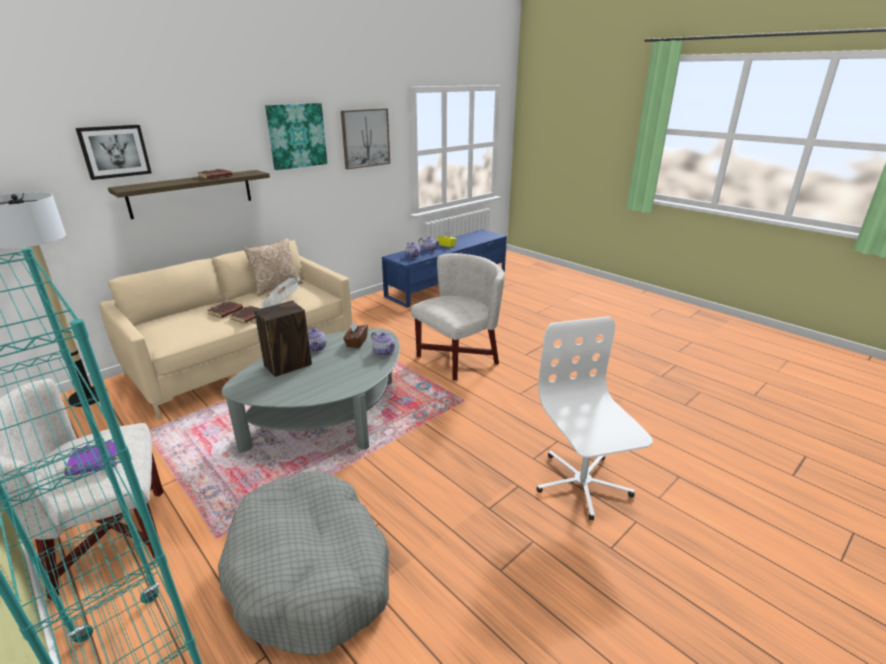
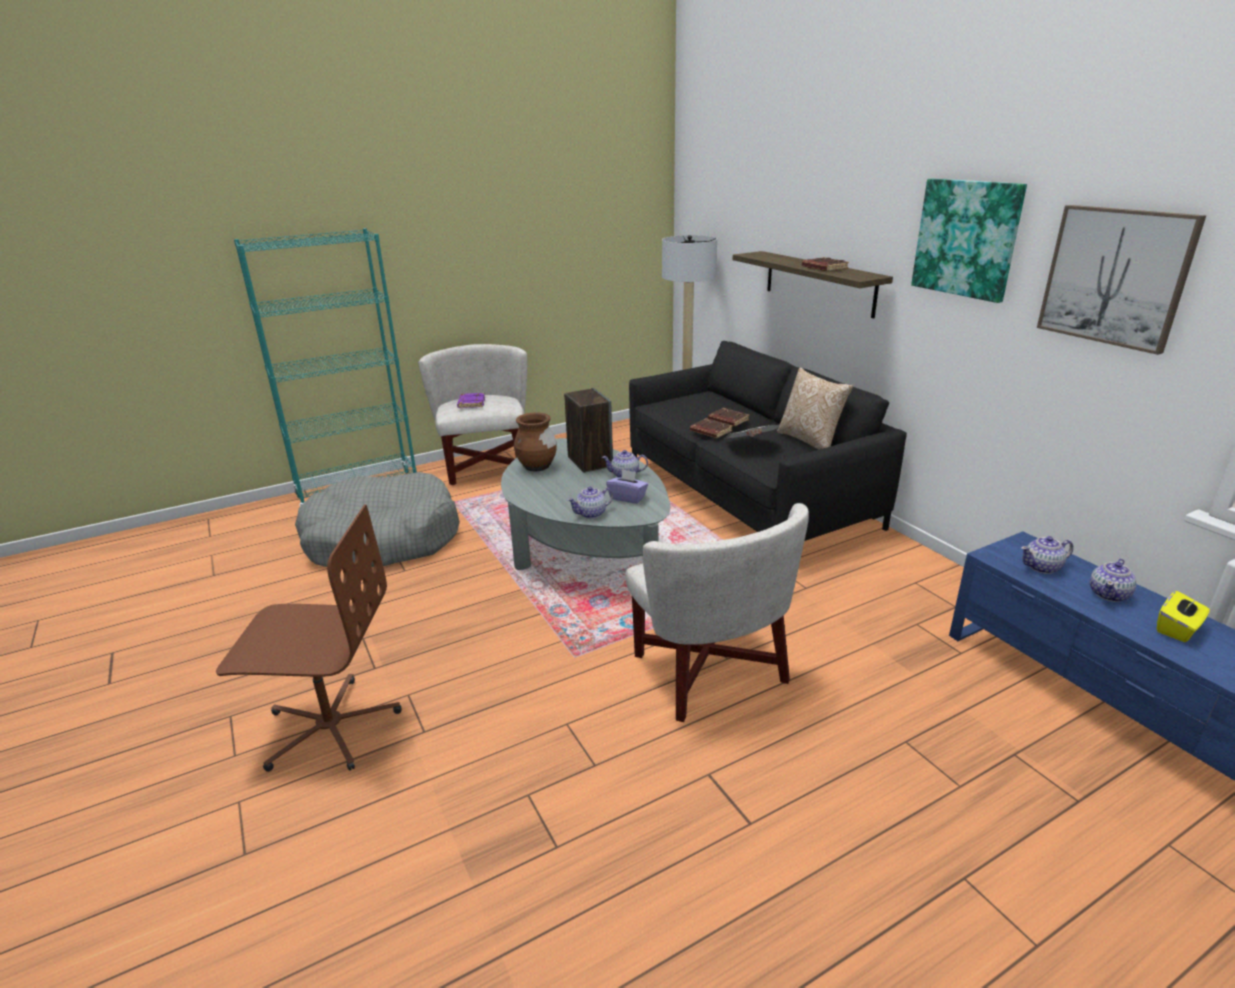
camera: 105 degrees right, 0 degrees up
(114, 151) = (775, 214): picture -> none
(245, 359) = (747, 494): beige sofa -> black sofa
(296, 389) = (537, 467): none -> brown vase
(356, 342) = (627, 498): brown tissue box -> purple tissue box
(581, 484) = (330, 726): white office chair -> brown office chair

